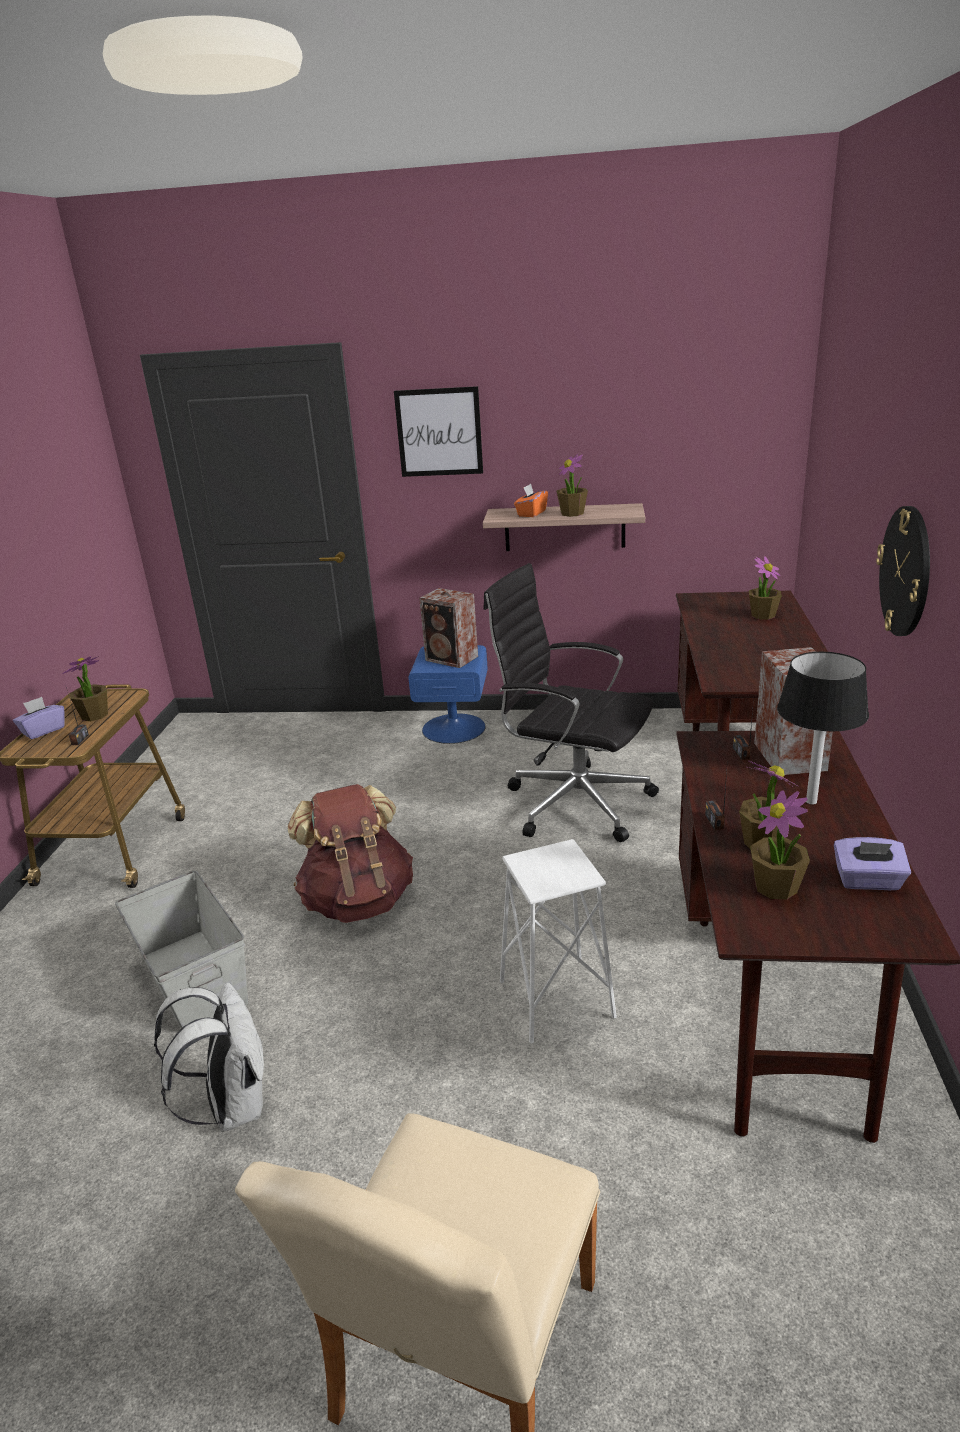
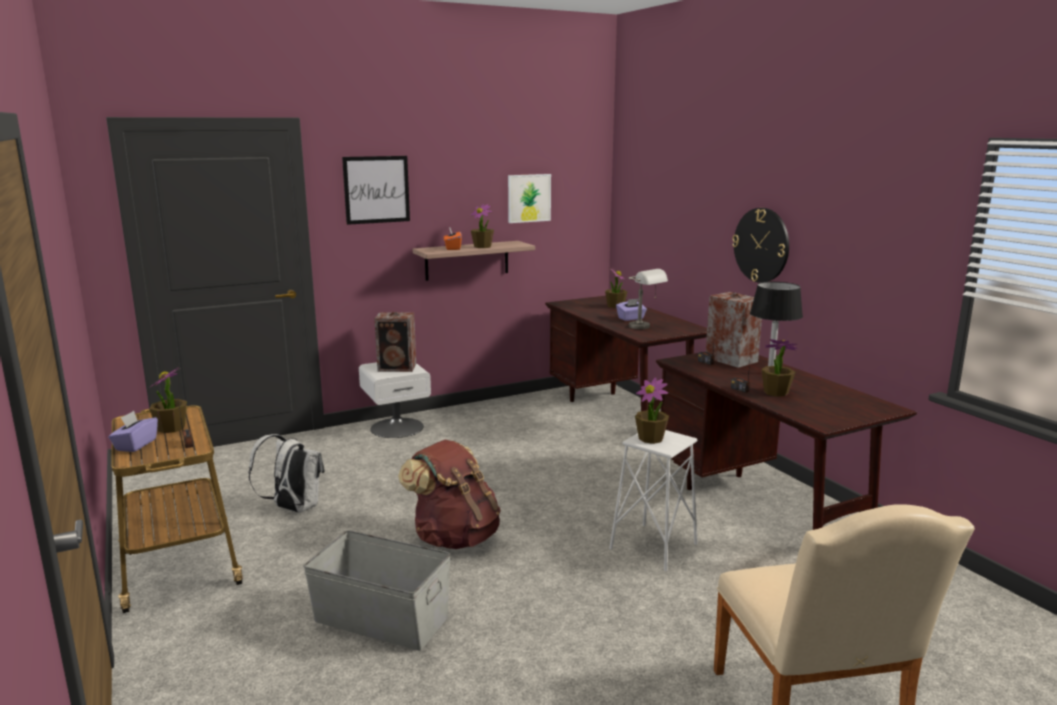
camera: 35 degrees left, 10 degrees down
(232, 1105) = (514, 672): white backpack -> white backpack (293, 508)
(454, 728) = (397, 427): blue nightstand -> white nightstand
(574, 802) = (538, 450): black office chair -> none
(661, 443) = (529, 198): none -> picture
(748, 665) = (645, 328): none -> grey table lamp
(776, 887) = (808, 406): potted plant -> potted plant (651, 438)
(868, 881) = (841, 395): purple tissue box -> purple tissue box (631, 318)

